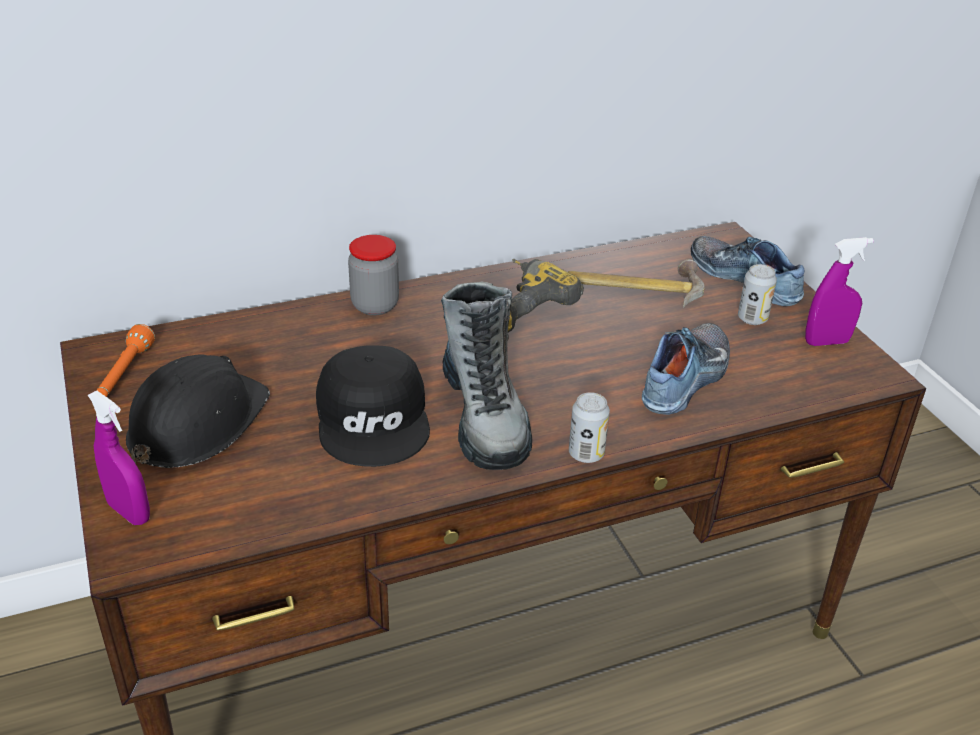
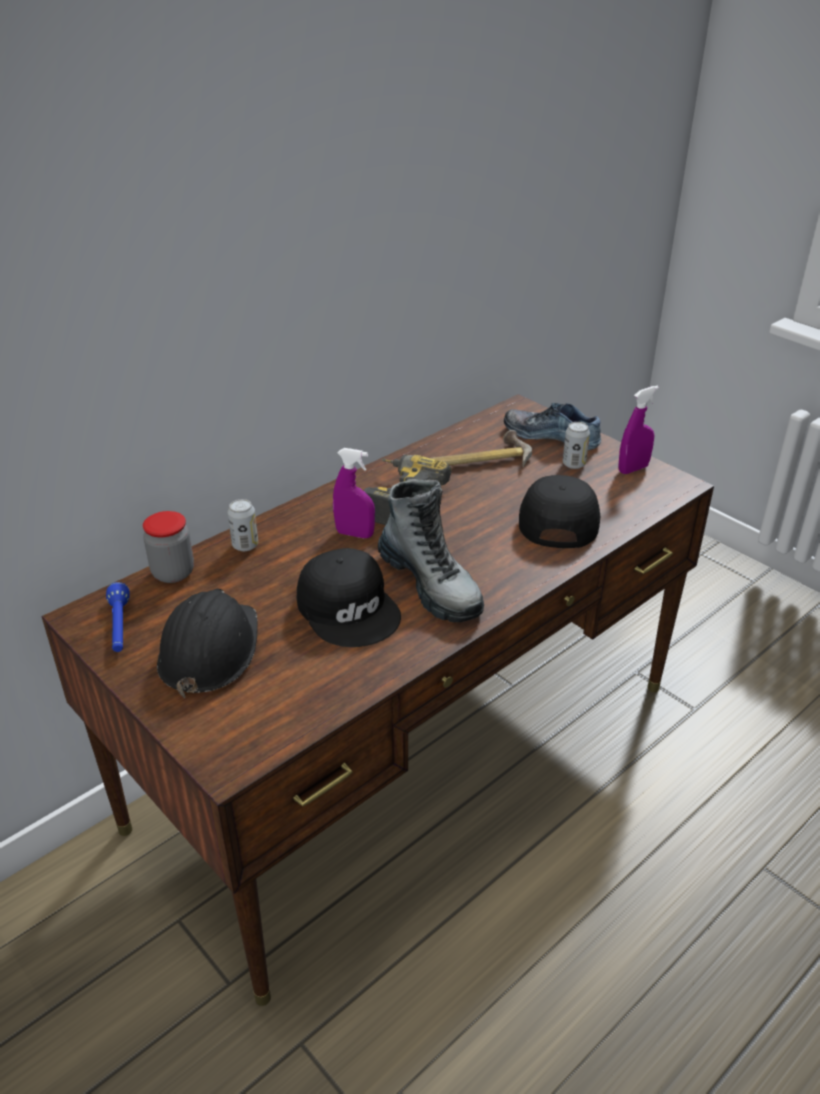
camera: 20 degrees left, 0 degrees up
(125, 373) = (119, 627): orange flashlight -> blue flashlight
(129, 512) = (203, 734): purple spray bottle -> purple spray bottle (354, 534)
(375, 305) = (290, 521): jar -> jar (173, 573)
(586, 454) = (520, 592): can -> can (245, 545)
(688, 379) = (557, 519): shoe -> black cap

